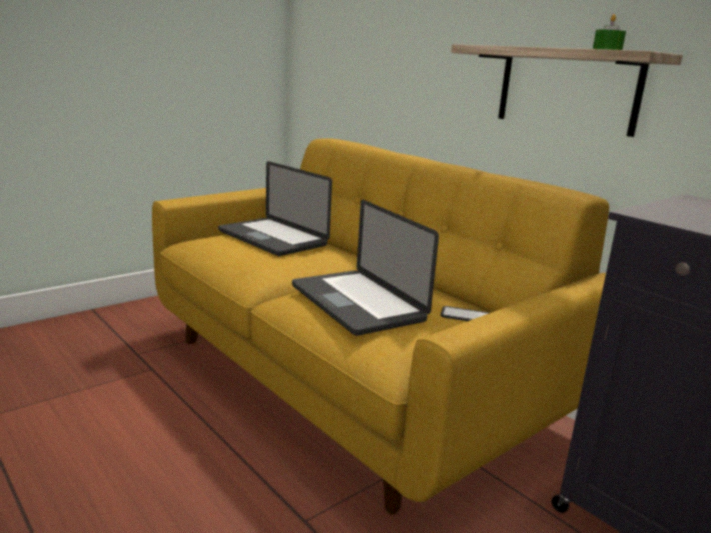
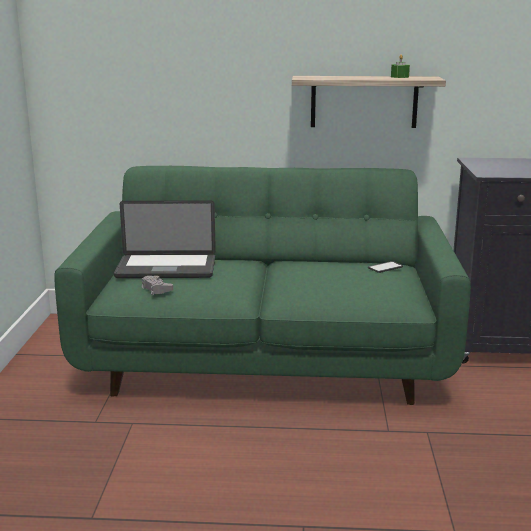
camera: 45 degrees left, 0 degrees up
(218, 248) = (156, 289): none -> grey game controller
(350, 379) = (266, 359): yellow sofa -> green sofa
(356, 303) = (328, 284): laptop -> none

